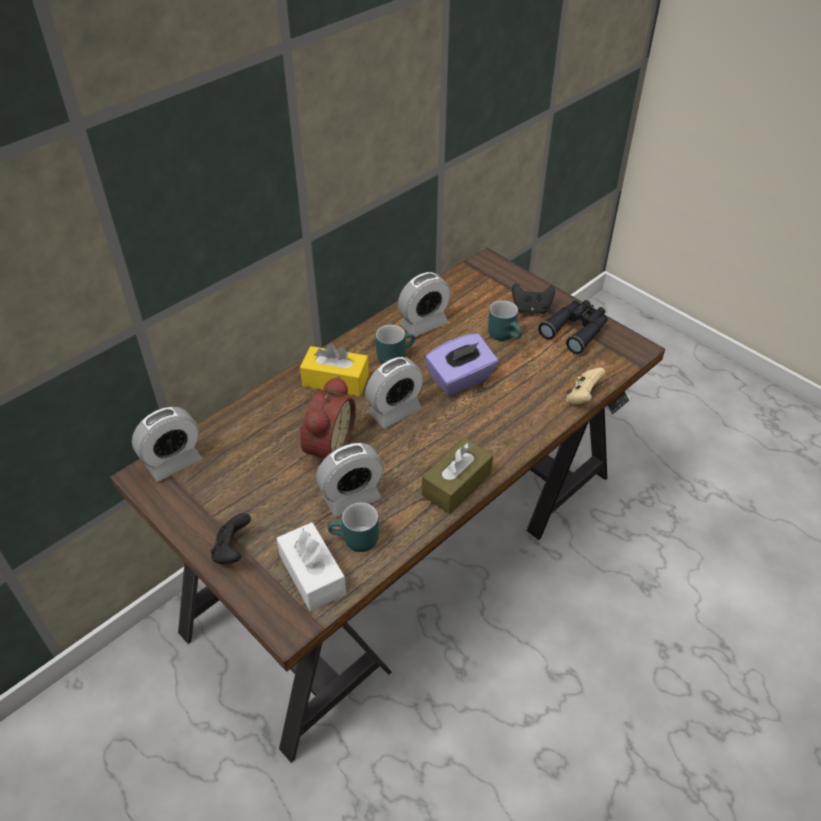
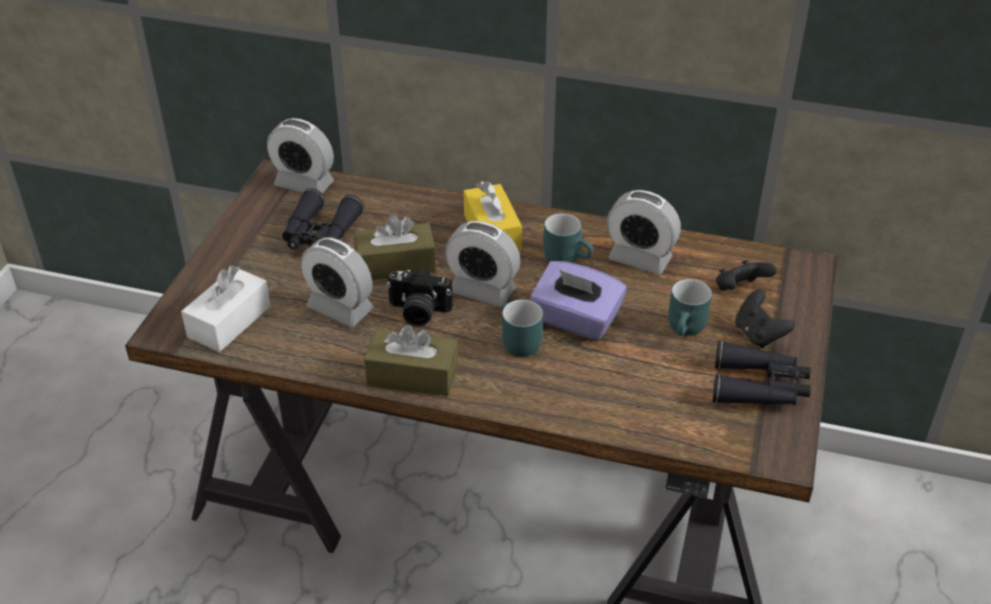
camera: 60 degrees right, 5 degrees down
(232, 550) = (226, 262): black game controller -> black game controller (740, 290)
(249, 476) = (319, 234): none -> black binoculars
(326, 446) = (396, 264): alarm clock -> brown tissue box
(355, 541) = (286, 333): turquoise mug -> turquoise mug (516, 342)
(391, 454) = (418, 312): none -> camera
(582, 396) = (640, 432): beige game controller -> none

